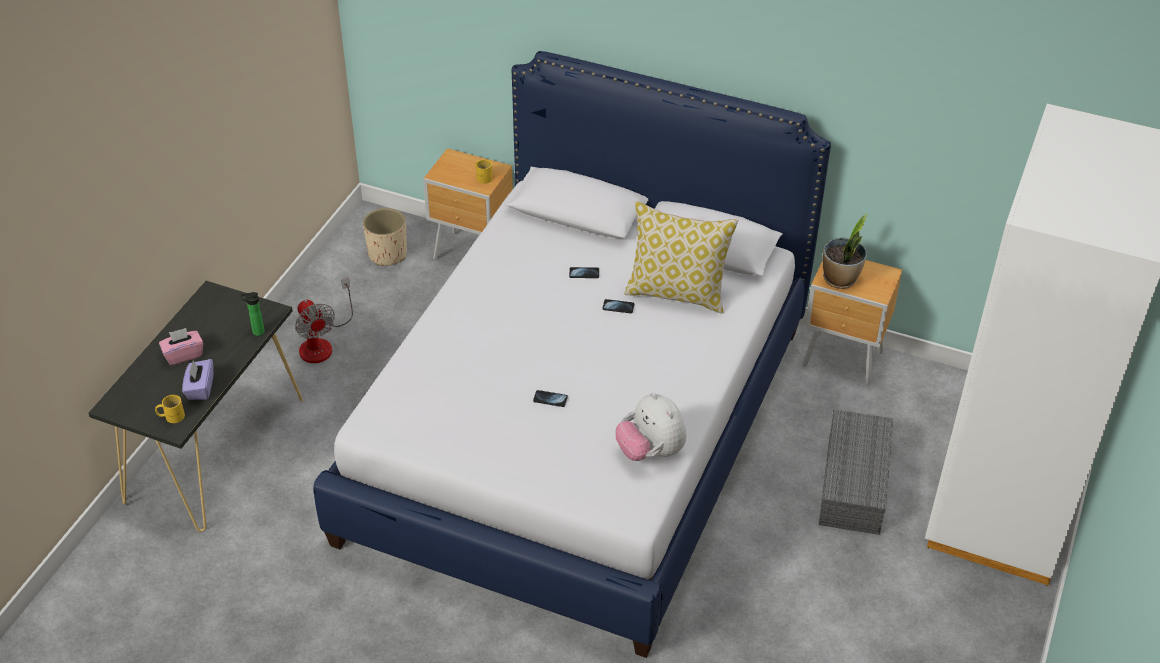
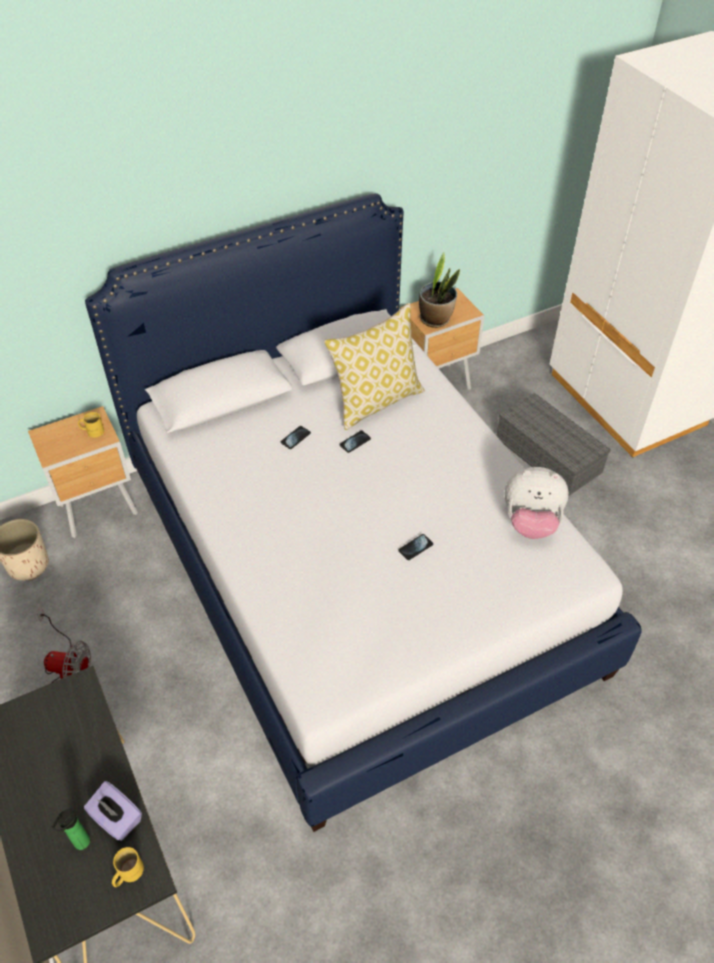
camera: 50 degrees left, 5 degrees up
(183, 355) = (52, 805): pink tissue box -> none
(256, 332) = (93, 717): bottle -> bottle (80, 844)

